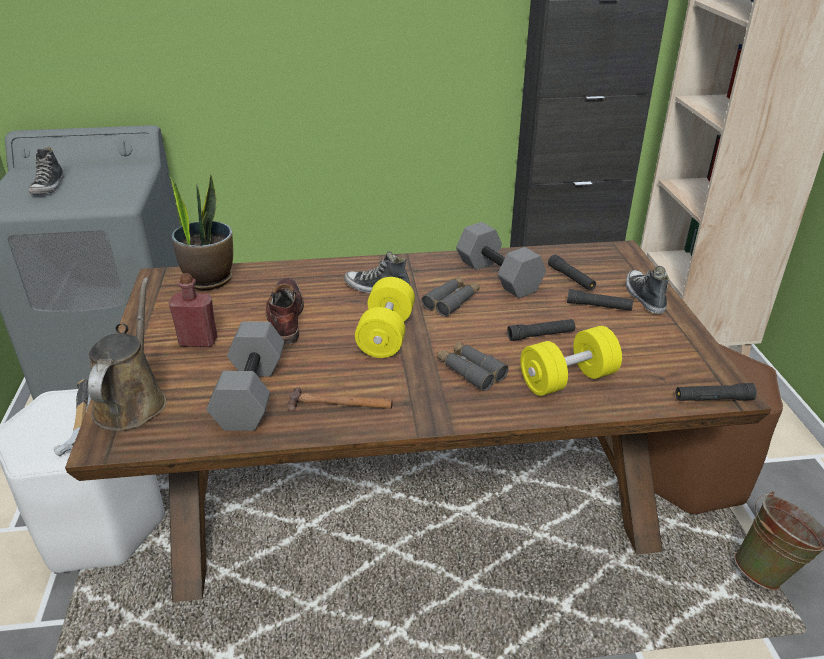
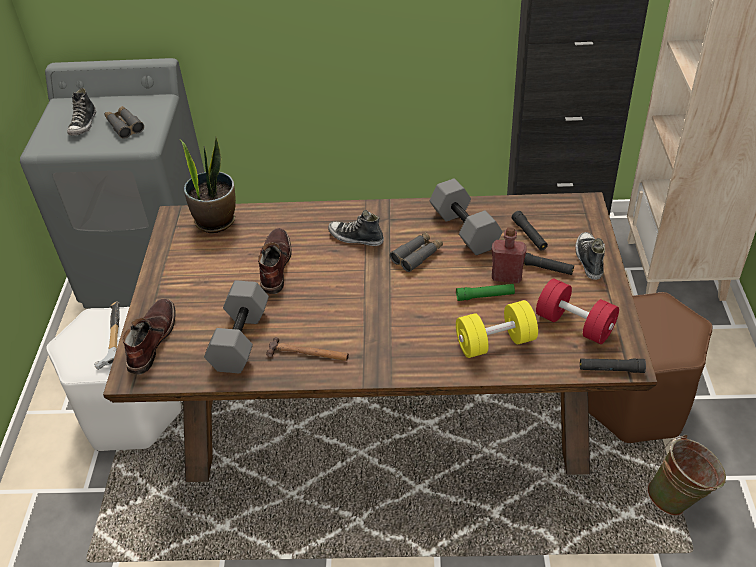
camera: 10 degrees right, 10 degrees up
(132, 401) = (151, 340): brown watering can -> brown boot
(198, 341) = (203, 286): red bottle -> red bottle (506, 277)
(386, 335) = (355, 288): yellow dumbbell -> none
(470, 371) = (417, 328): grey binoculars -> grey binoculars (124, 126)
(541, 335) = (485, 296): black flashlight -> green flashlight
(653, 357) = (574, 324): none -> red dumbbell

